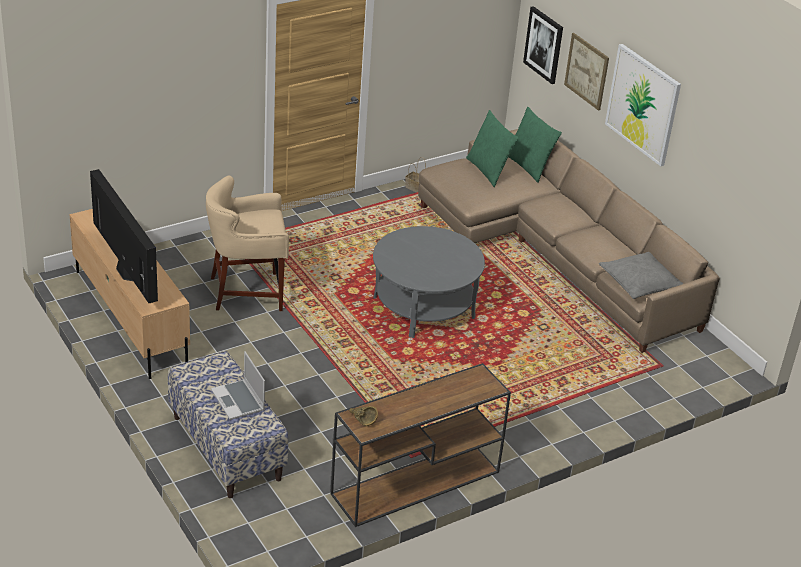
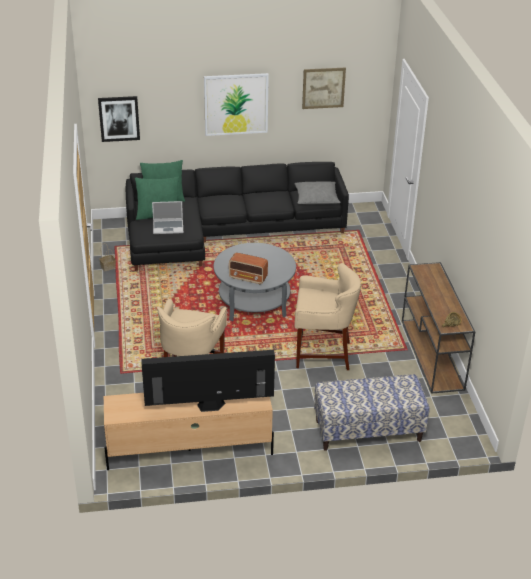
camera: 65 degrees left, 0 degrees up
(239, 401) = (377, 389): laptop -> laptop (168, 227)
(355, 383) = (322, 354): none -> beige stool
(397, 258) = (248, 278): none -> radio
(555, 253) = (224, 232): beige sofa -> black sofa
(586, 71) = (172, 112): picture -> picture (323, 88)

